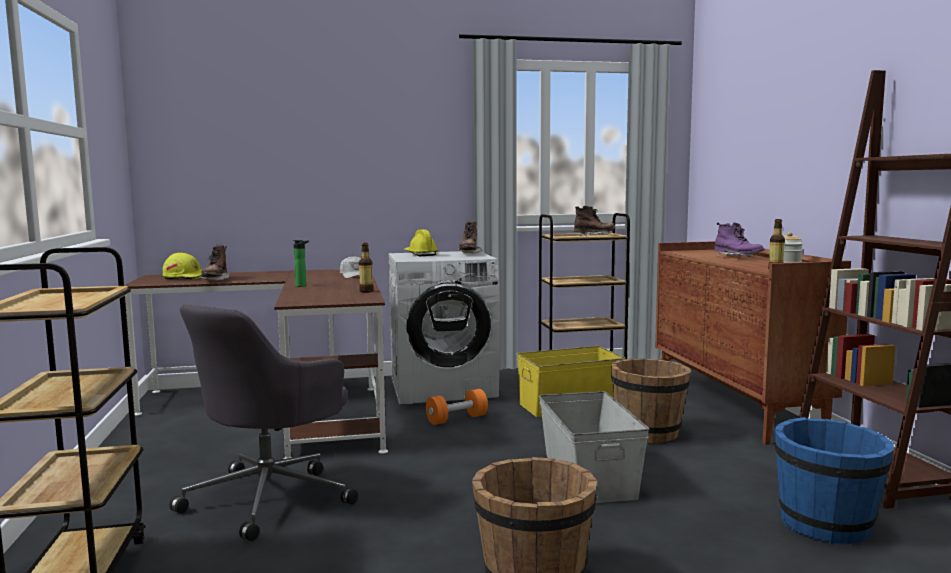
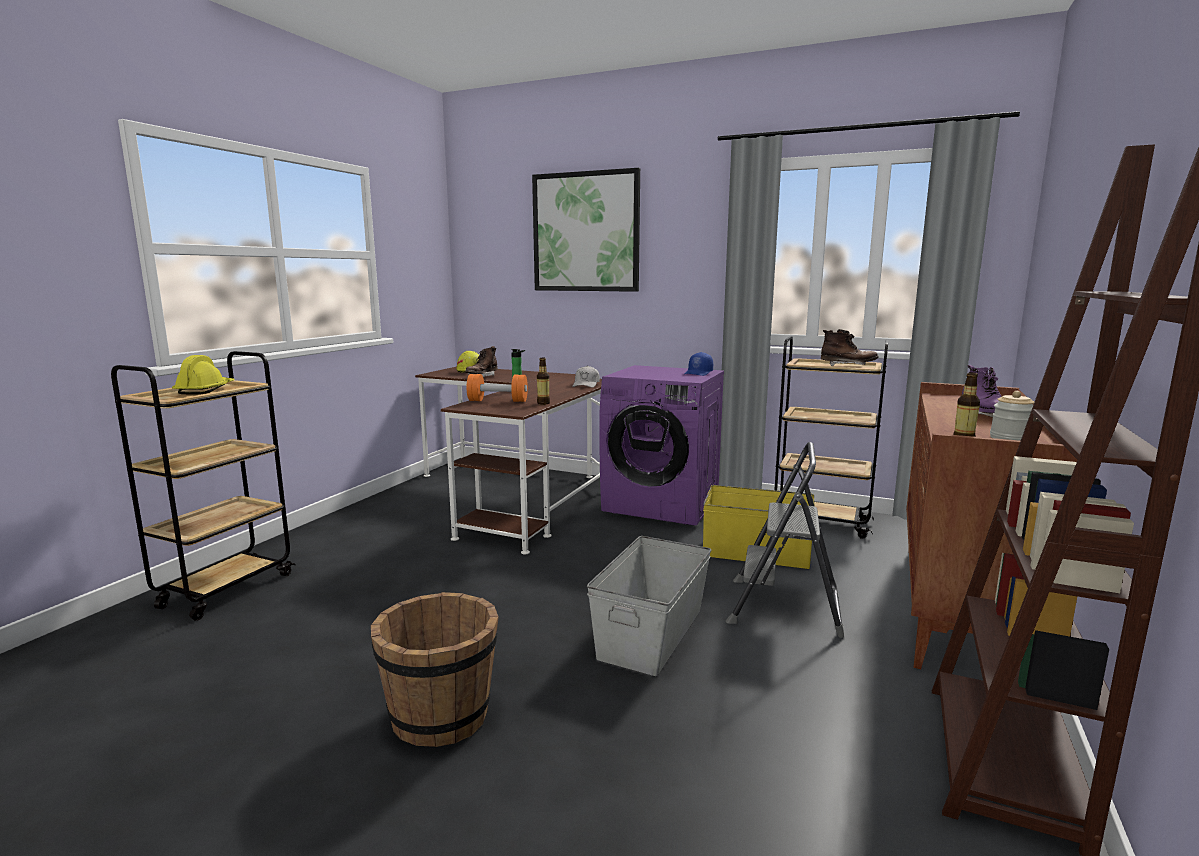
camera: 35 degrees right, 5 degrees up
(270, 497) = (397, 567): grey office chair -> none
(316, 118) = (586, 232): none -> picture
(420, 254) = (653, 370): yellow hard hat -> yellow hard hat (205, 390)
(443, 391) = (661, 507): white washing machine -> purple washing machine
(457, 419) = (628, 538): orange dumbbell -> orange dumbbell (498, 401)
(468, 253) = (698, 373): brown boot -> blue cap
(648, 433) = (790, 607): brown bucket -> grey step ladder
(826, 525) = (817, 797): blue bucket -> none

